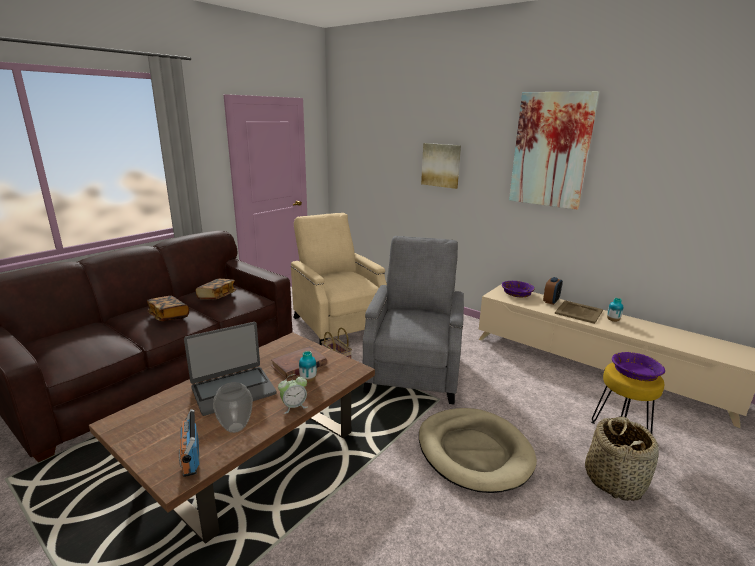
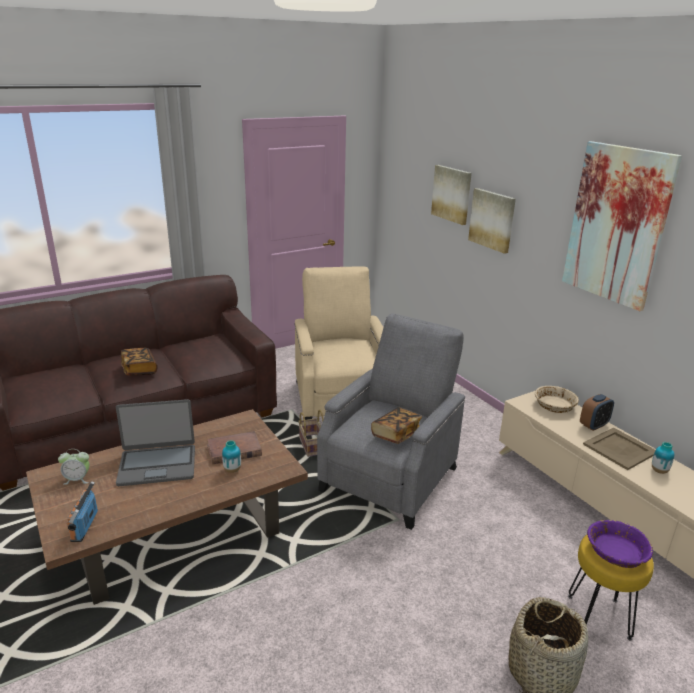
camera: 20 degrees right, 5 degrees up
(217, 296) = (197, 353): book -> book (396, 434)
(236, 427) = (138, 505): vase -> none
(294, 406) = (201, 496): alarm clock -> alarm clock (77, 479)
(401, 151) = (452, 194): none -> picture
(474, 452) = (396, 591): beige dog bed -> none
(517, 294) = (554, 406): purple bowl -> beige bowl

